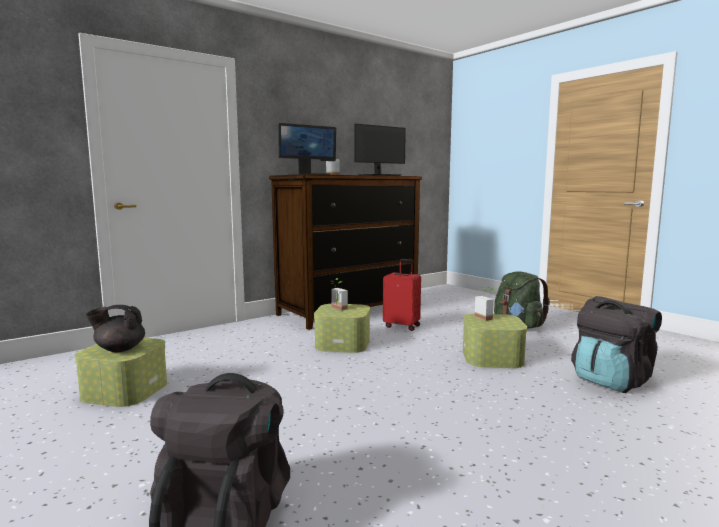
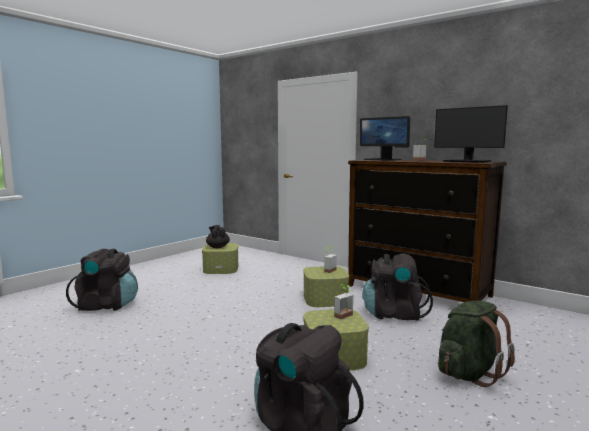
camera: 75 degrees right, 0 degrees up
(402, 326) = (394, 314): red suitcase -> black backpack

